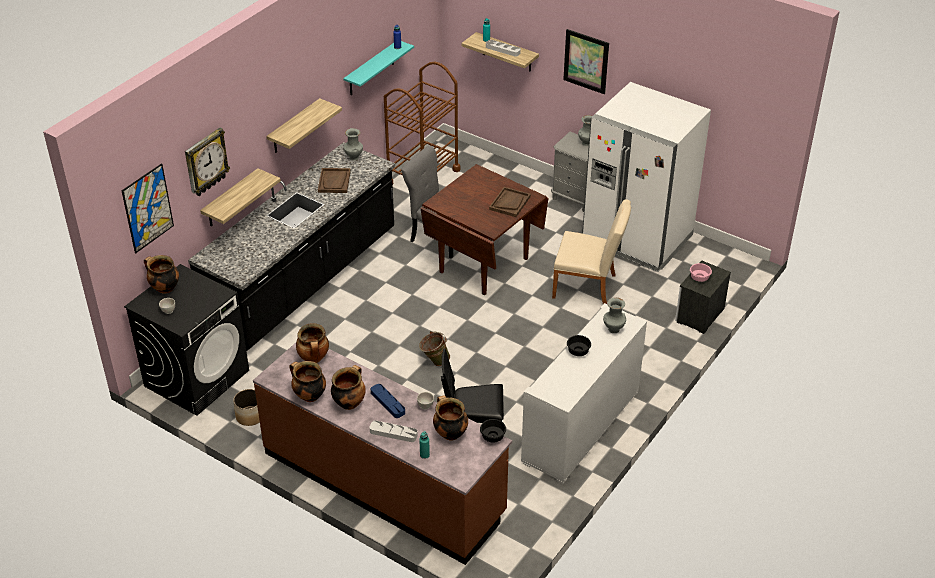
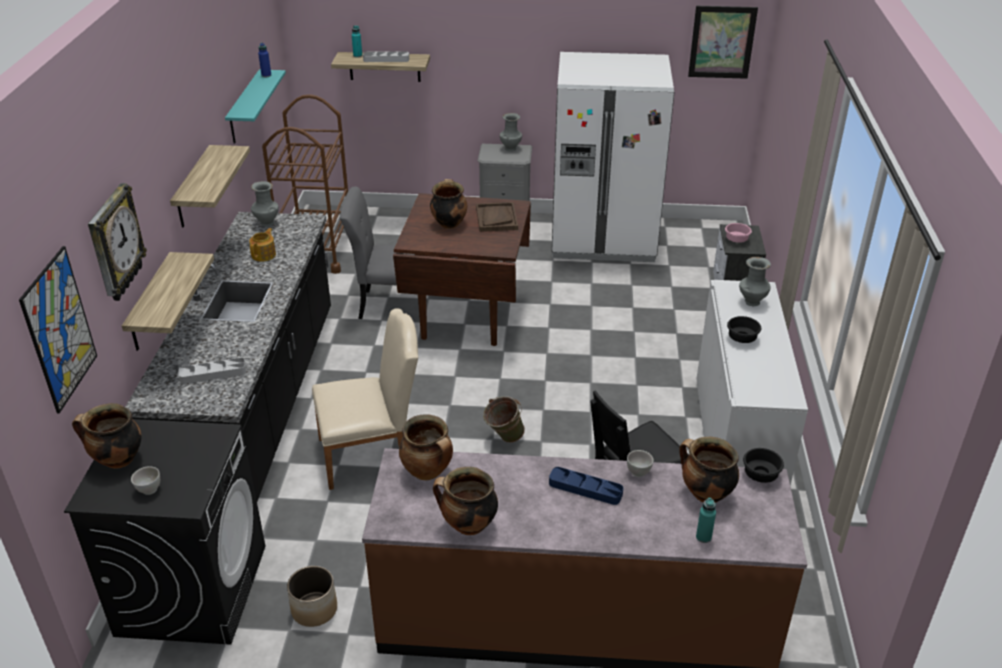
camera: 30 degrees left, 5 degrees down
(334, 181) = (264, 255): brown tray -> teapot
(349, 402) = (533, 511): cooking pot -> cooking pot (449, 223)
(393, 433) = (633, 526): grey tray -> grey tray (213, 374)
(586, 61) = (496, 44): picture -> picture (722, 42)
(589, 287) = (600, 299): beige chair -> beige chair (373, 454)

